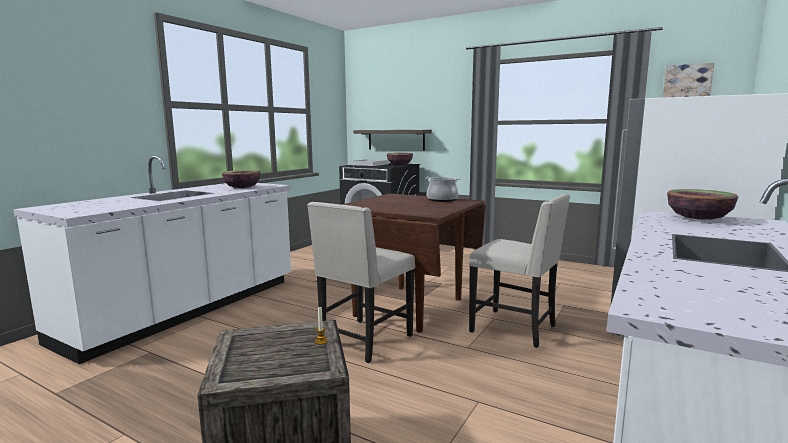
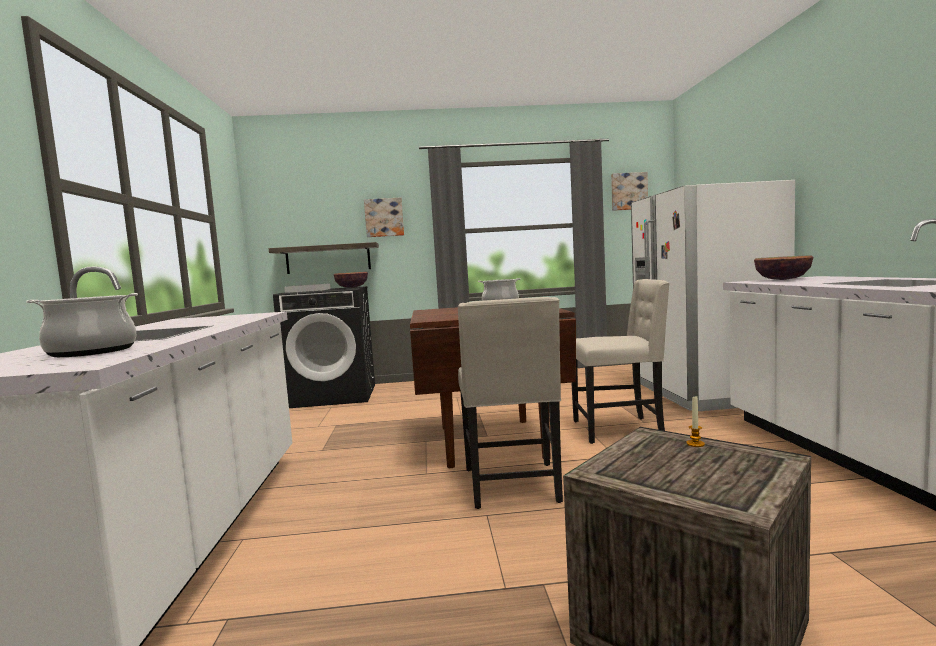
camera: 35 degrees left, 5 degrees down
(112, 205) = (92, 351): none -> cooking pot
(242, 188) = (228, 319): bowl -> none
(437, 108) = (384, 217): none -> picture

